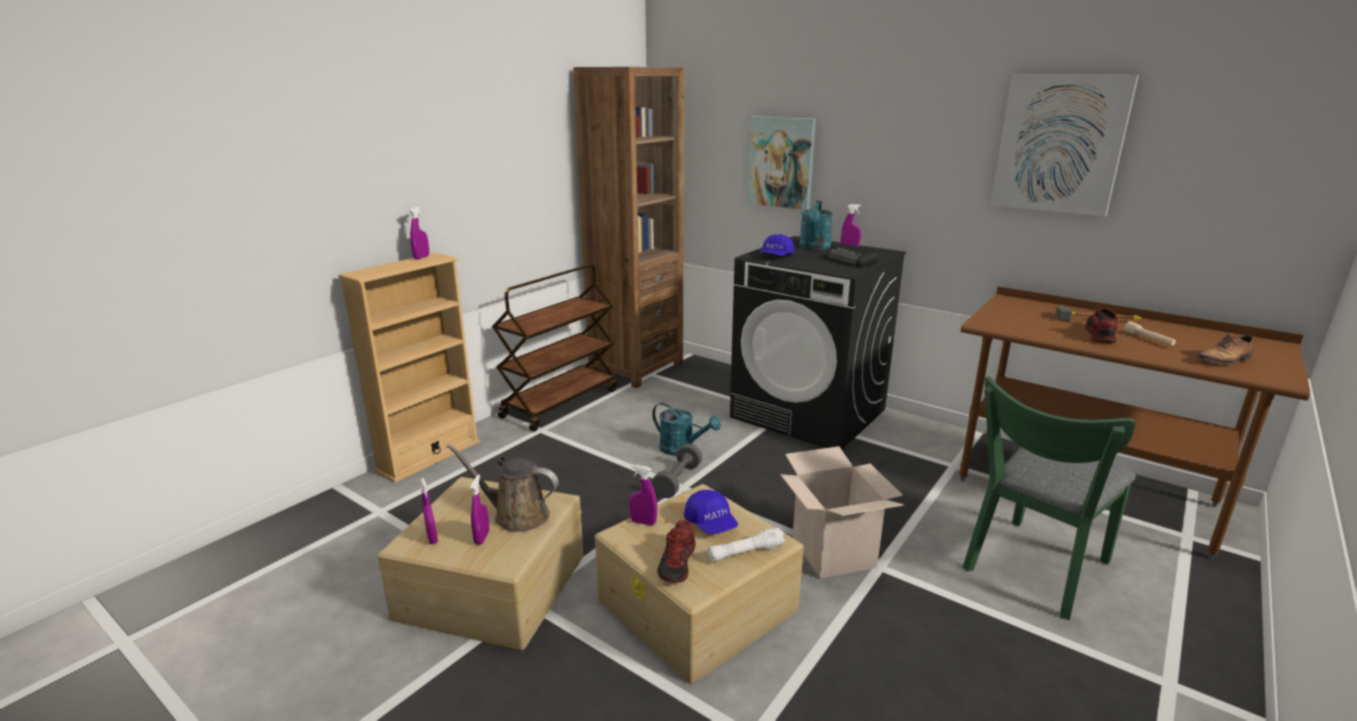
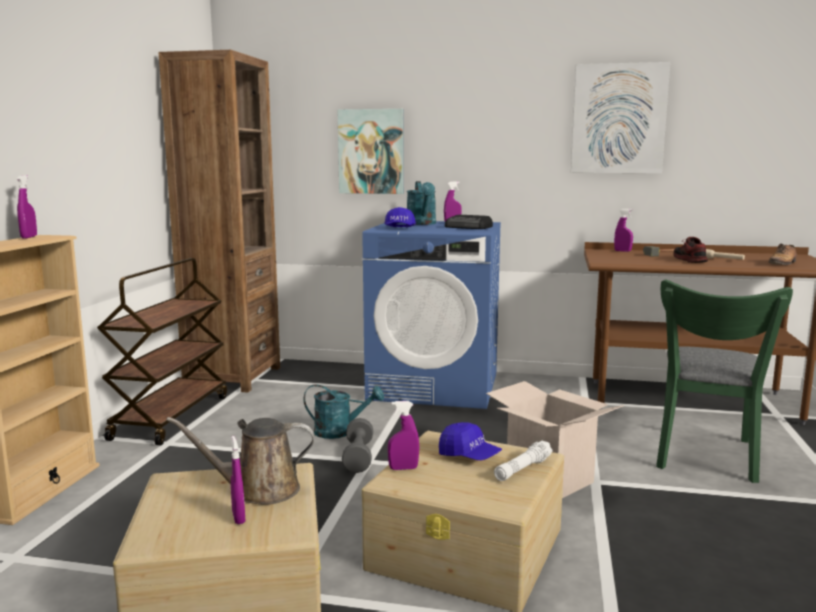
camera: 25 degrees left, 10 degrees down
(432, 538) = (175, 531): purple spray bottle -> purple spray bottle (622, 251)
(678, 563) = (471, 490): shoe -> none
(809, 413) = (435, 386): black washing machine -> blue washing machine

